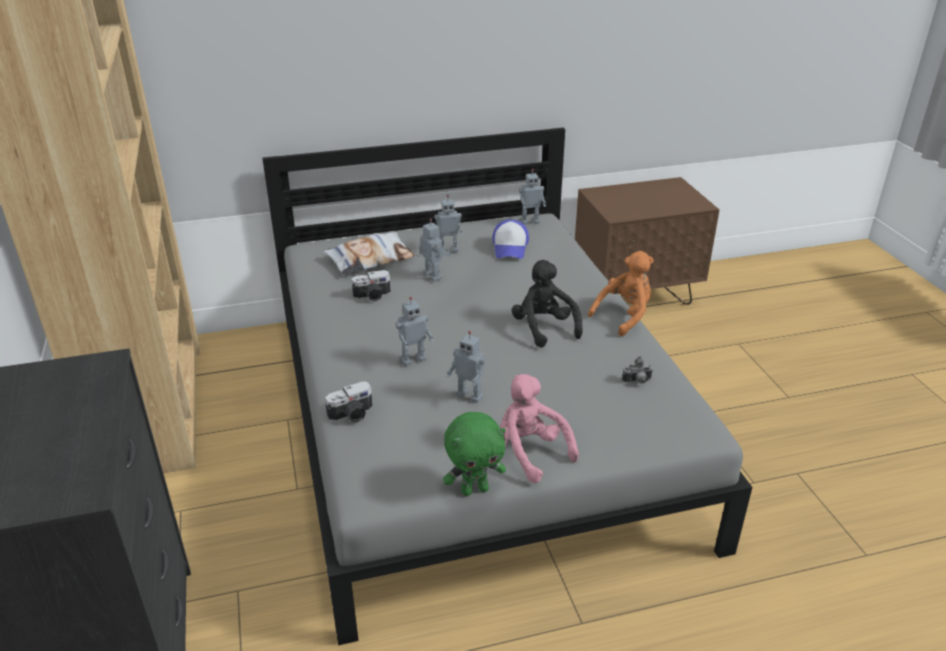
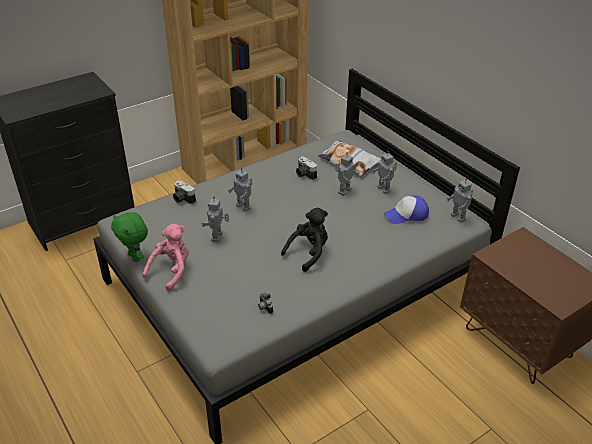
camera: 70 degrees right, 5 degrees up
(624, 316) = (348, 290): orange plush toy -> none

